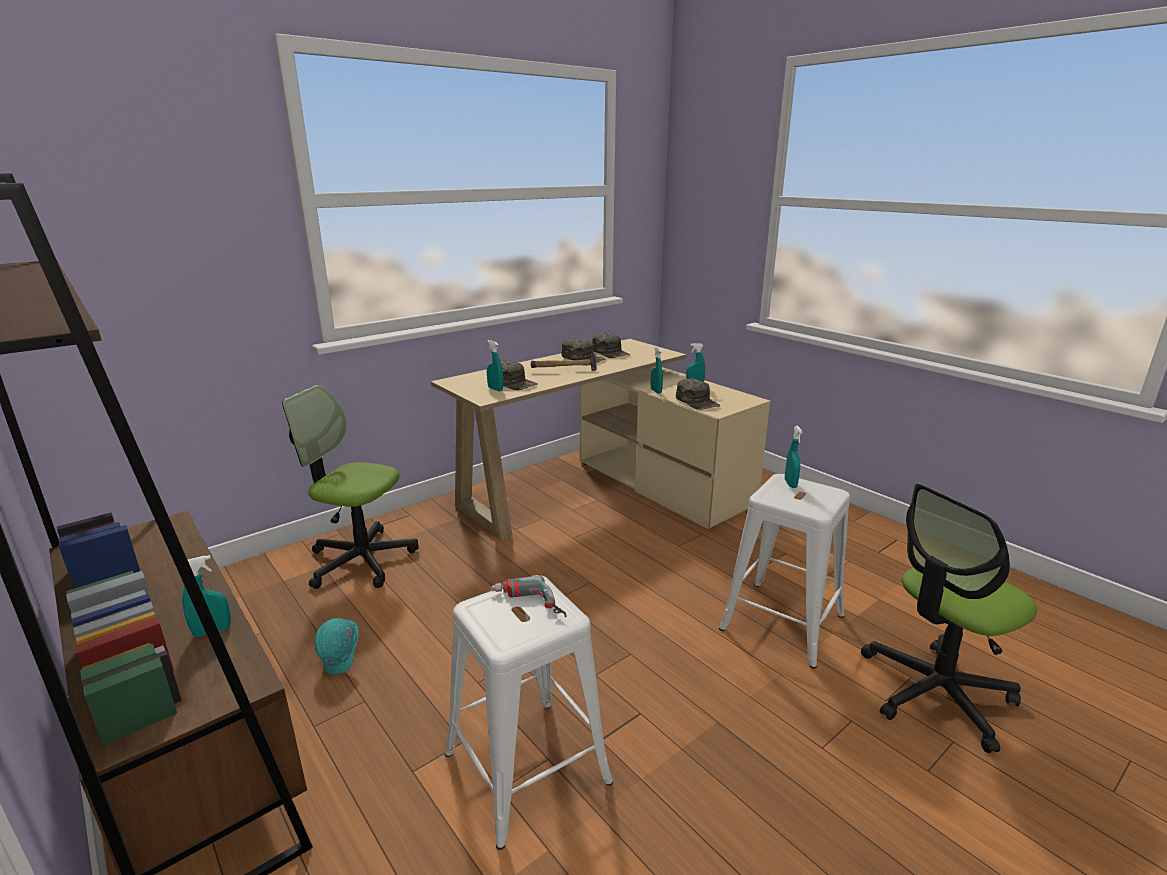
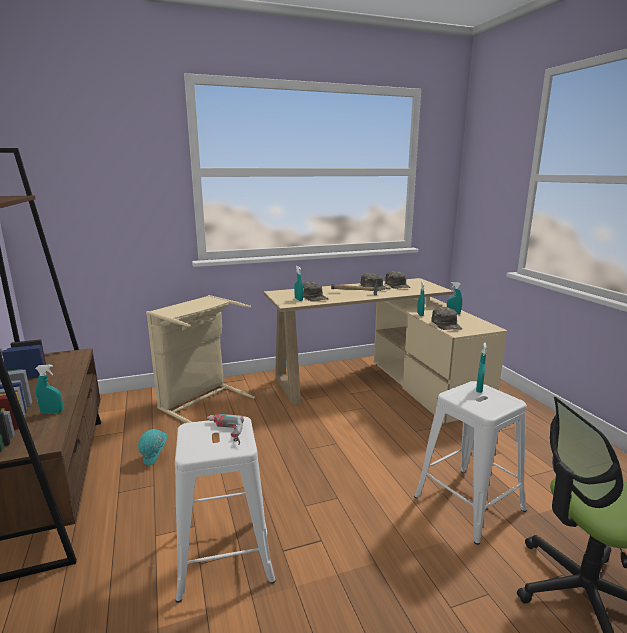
camera: 20 degrees right, 5 degrees down
(361, 560) = (201, 401): office chair -> beige laundry basket

